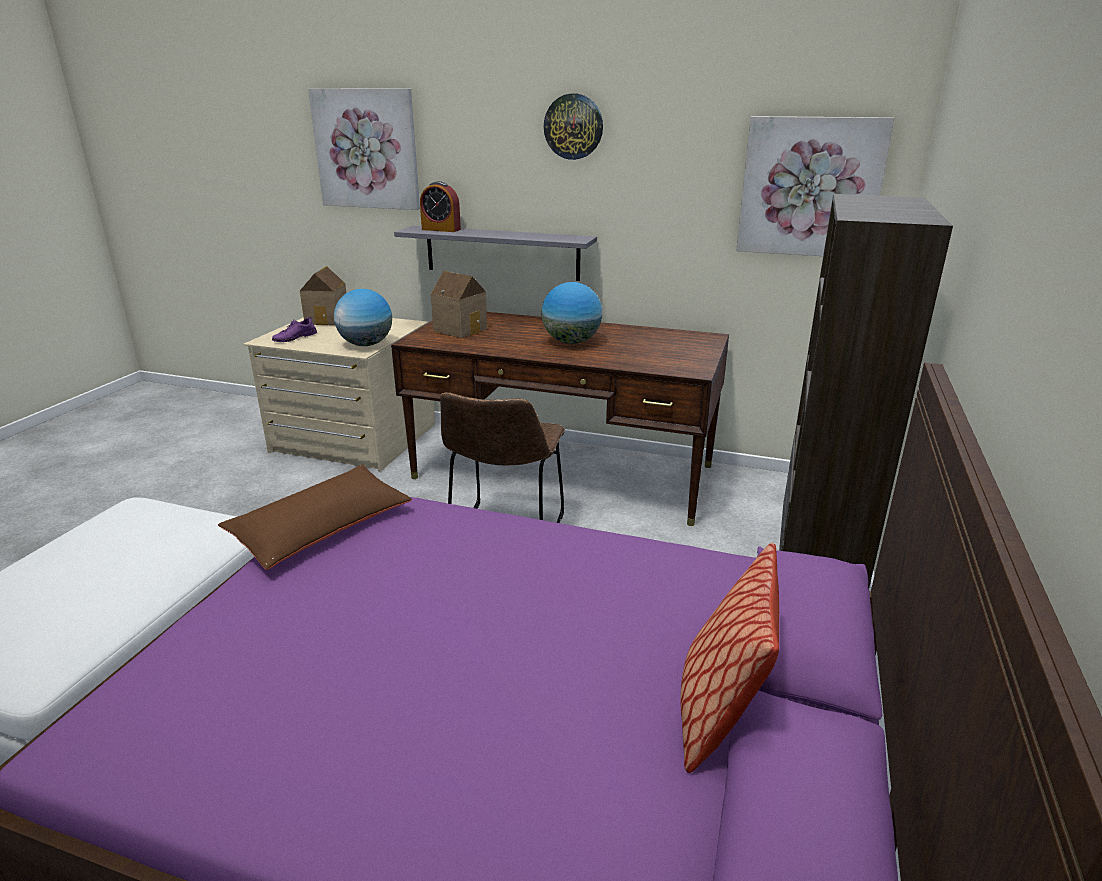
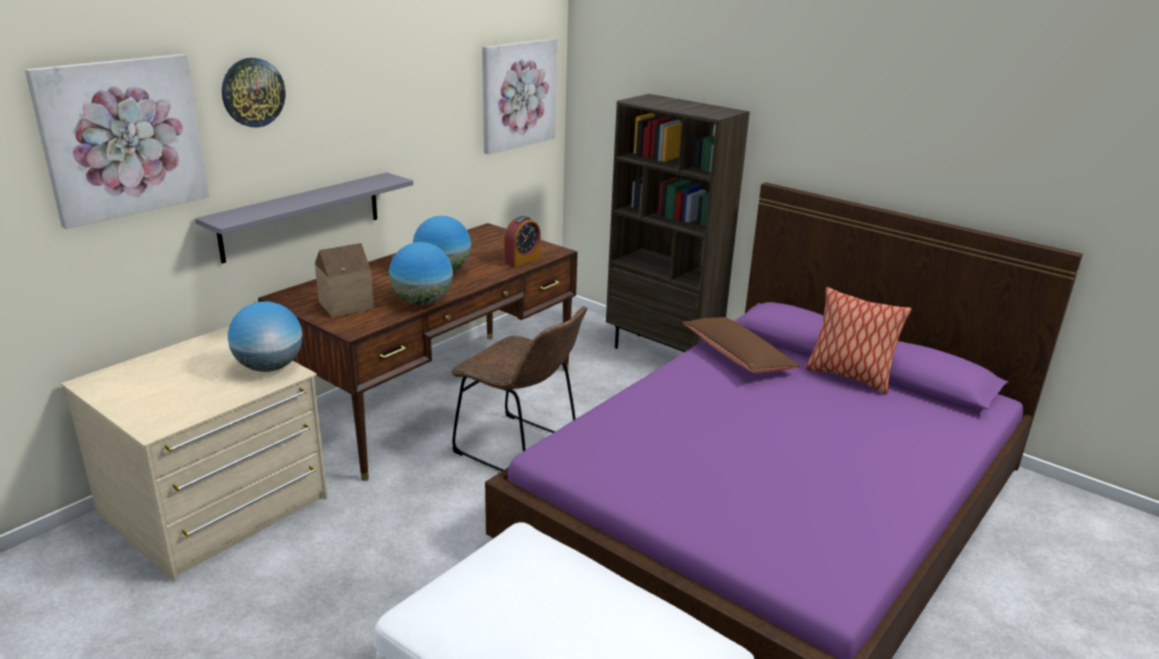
camera: 70 degrees left, 0 degrees up
(294, 337) = (174, 407): purple shoe -> none
(322, 529) = (596, 472): brown pillow -> brown pillow (737, 356)
(329, 320) = (127, 379): toy house -> none
(441, 229) = (251, 210): alarm clock -> alarm clock (522, 260)
(491, 348) = (422, 302): none -> globe
(573, 127) = (358, 73): wall clock -> wall clock (253, 92)

